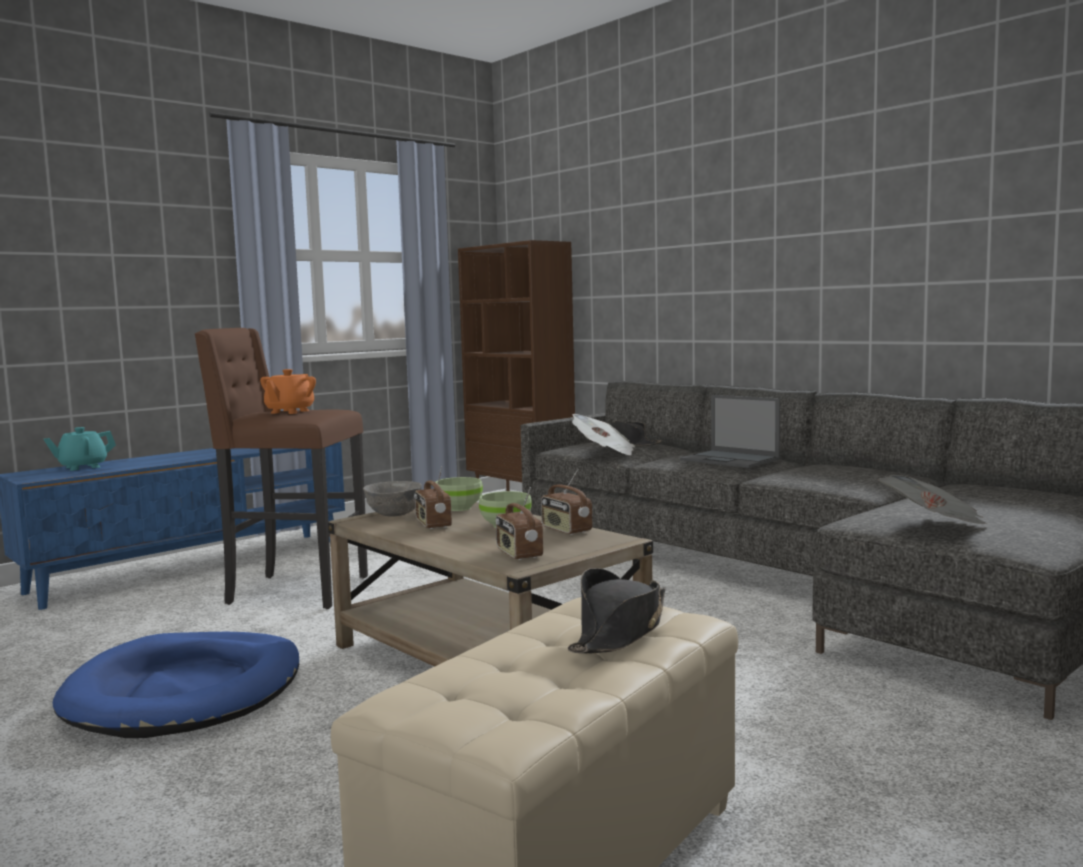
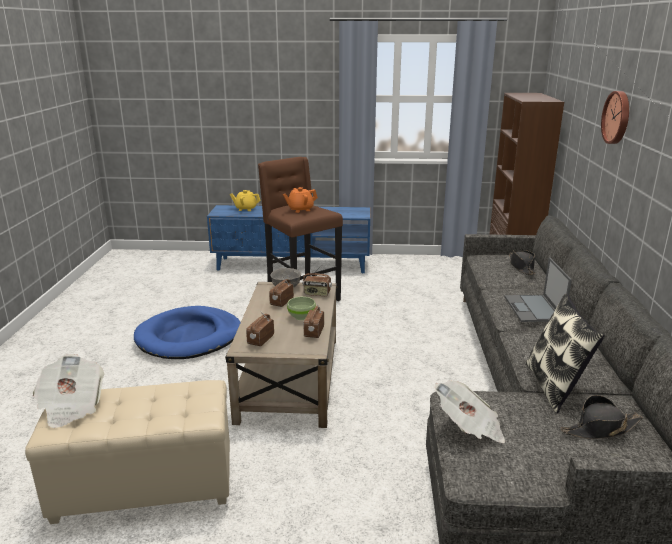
camera: 45 degrees right, 15 degrees up
(82, 467) = (246, 209): turquoise teapot -> yellow teapot
(459, 508) = (317, 294): green bowl -> radio
(604, 452) = (488, 271): newspaper -> newspaper (71, 406)
(620, 632) = (169, 408): black hat -> black hat (600, 429)
(713, 222) = (617, 117): none -> wall clock
(897, 492) = (554, 387): none -> pillow

